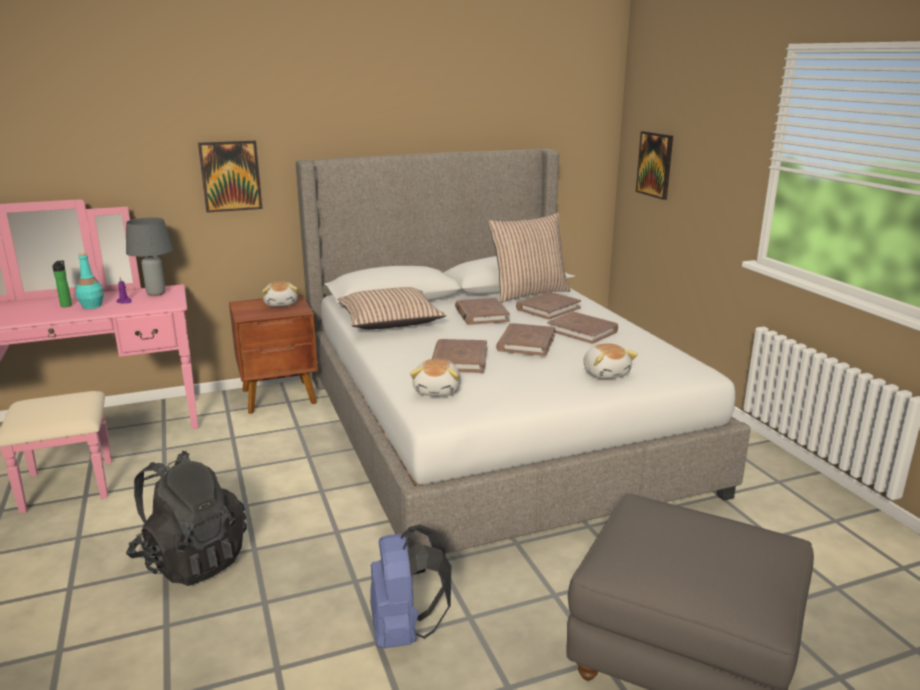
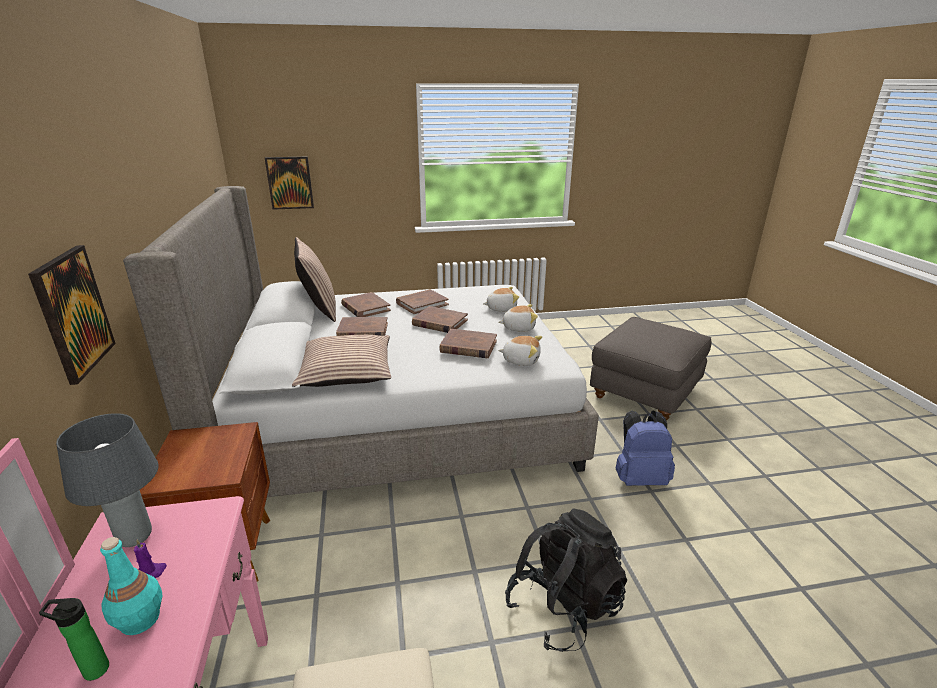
camera: 80 degrees left, 5 degrees up
(281, 304) = (199, 445): plush toy -> plush toy (518, 327)

